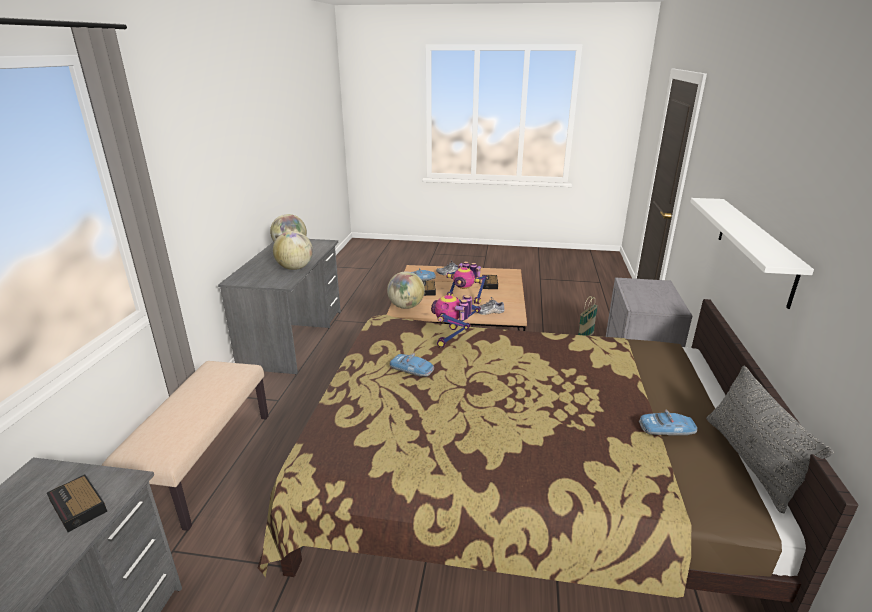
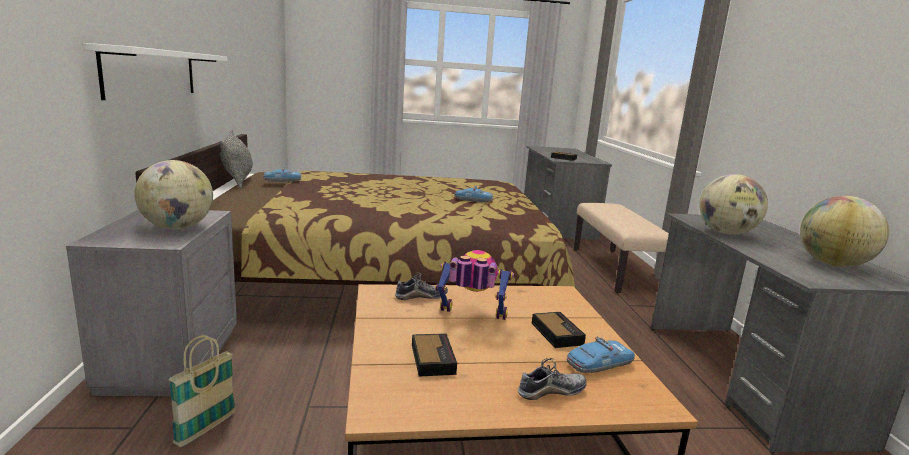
camera: 165 degrees right, 10 degrees down
(406, 306) = (560, 299): globe -> globe (178, 227)
(454, 338) = (449, 214): toy robot -> none

